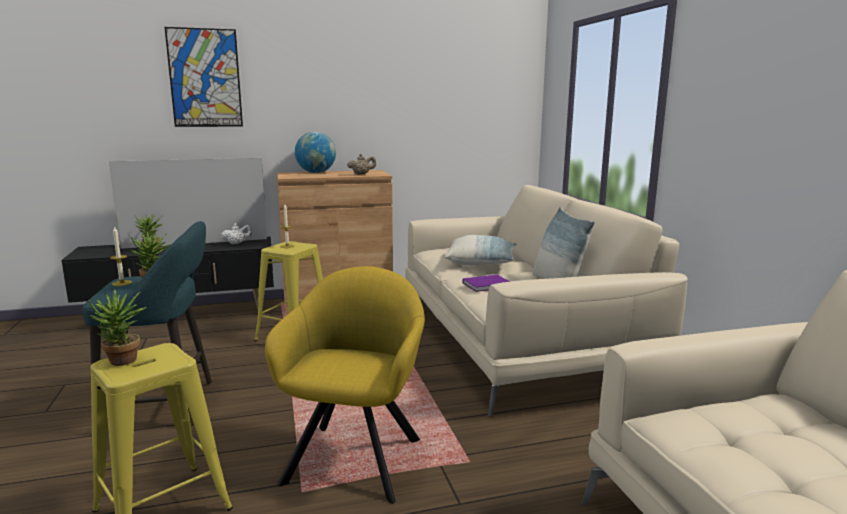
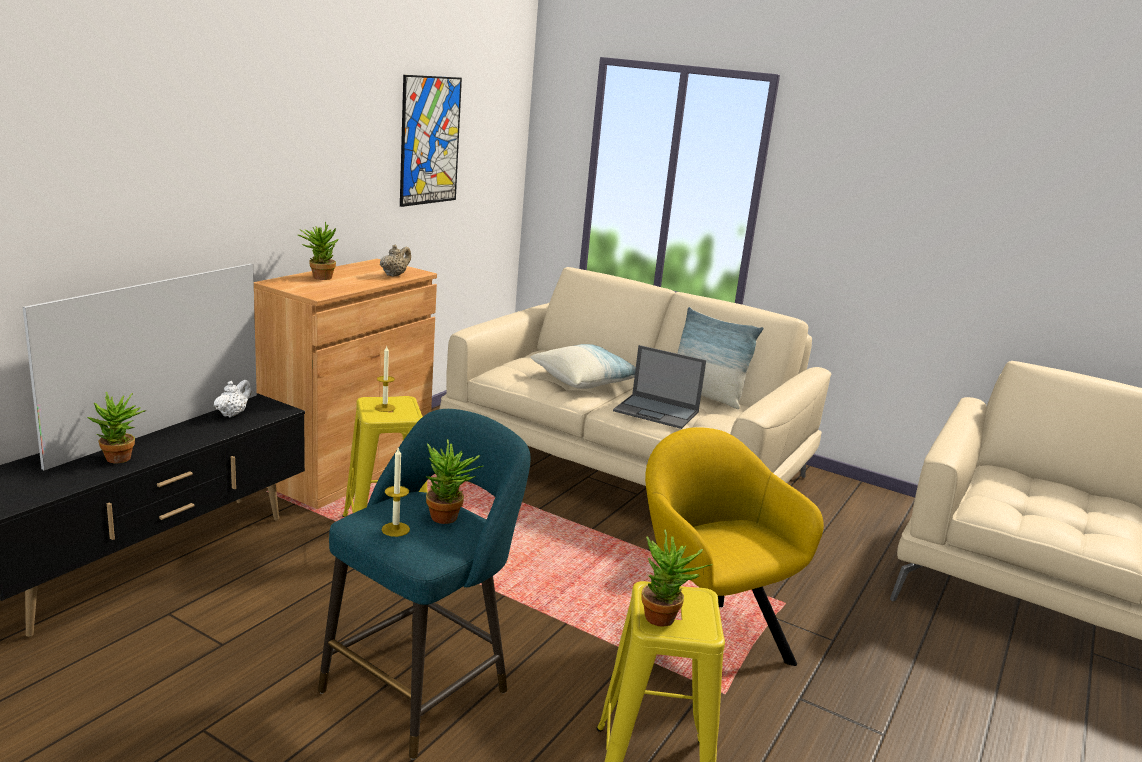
camera: 45 degrees left, 5 degrees up
(205, 78) = (149, 128): picture -> picture (430, 140)
(316, 172) = (319, 277): globe -> potted plant
(488, 285) = (657, 412): purple book -> laptop

